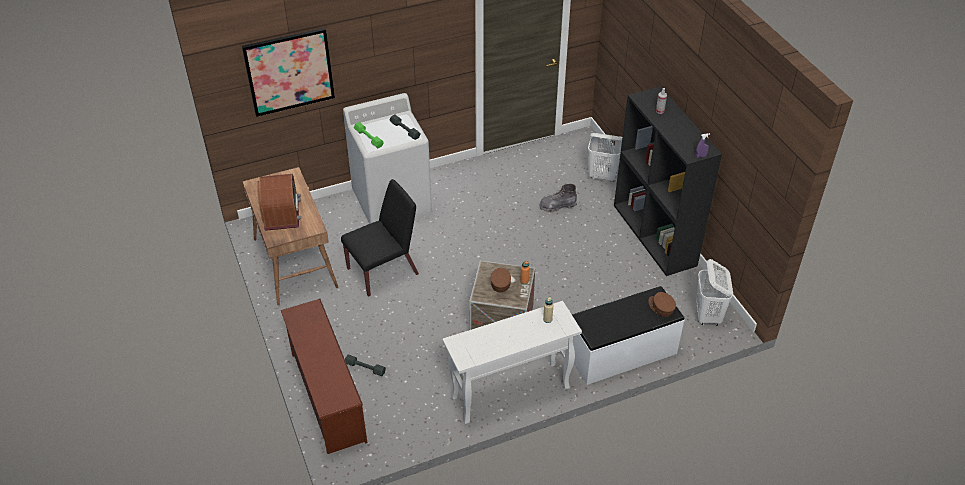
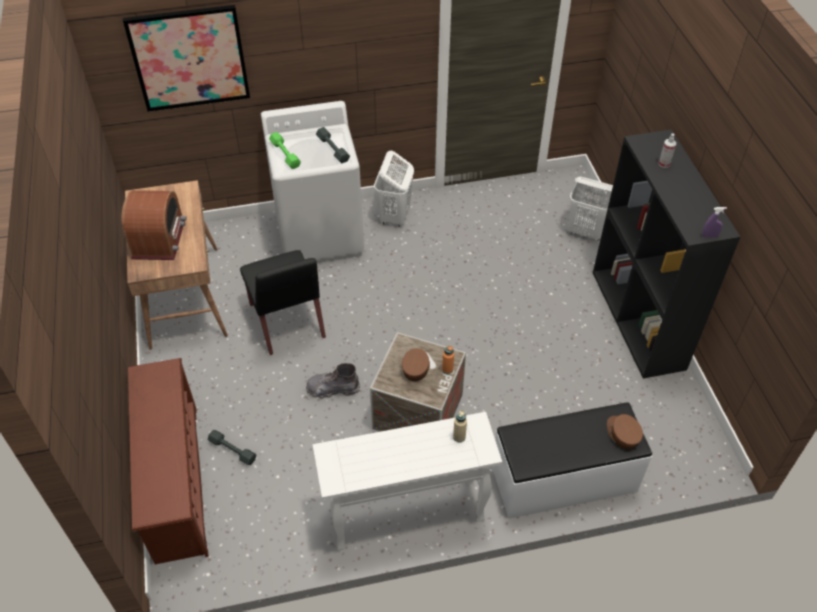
camera: 10 degrees right, 5 degrees up
(383, 271) = (287, 322): black chair -> black chair turned 90 degrees clockwise
(557, 206) = (521, 264): grey boot -> grey boot (333, 389)
(708, 316) = (689, 443): white laundry basket -> white laundry basket (394, 216)

